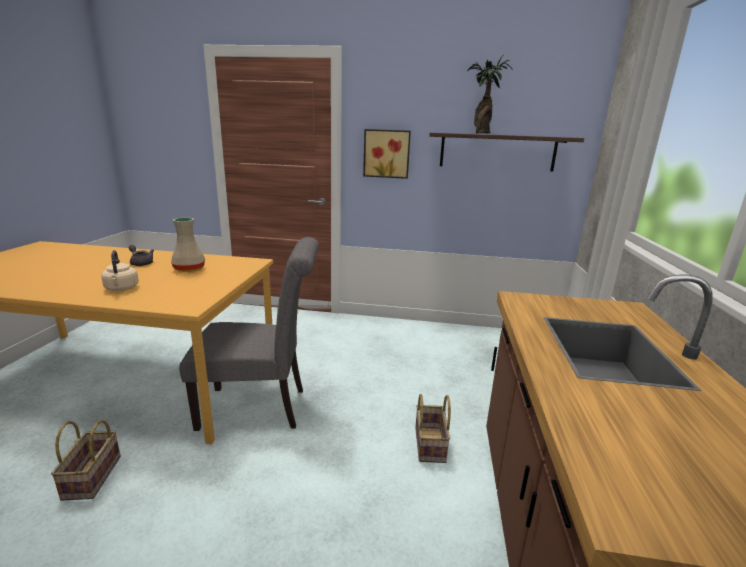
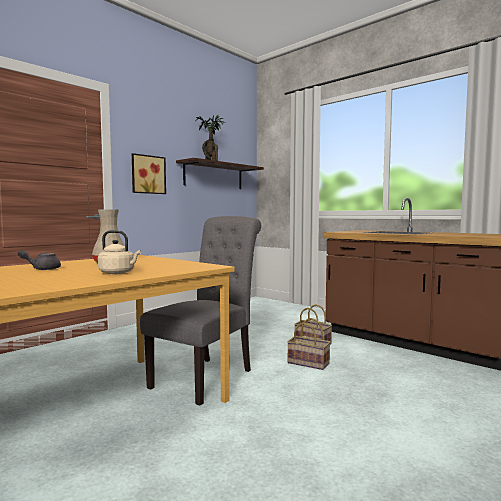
camera: 55 degrees left, 15 degrees down
(93, 478) = (208, 459): basket -> basket (309, 363)

